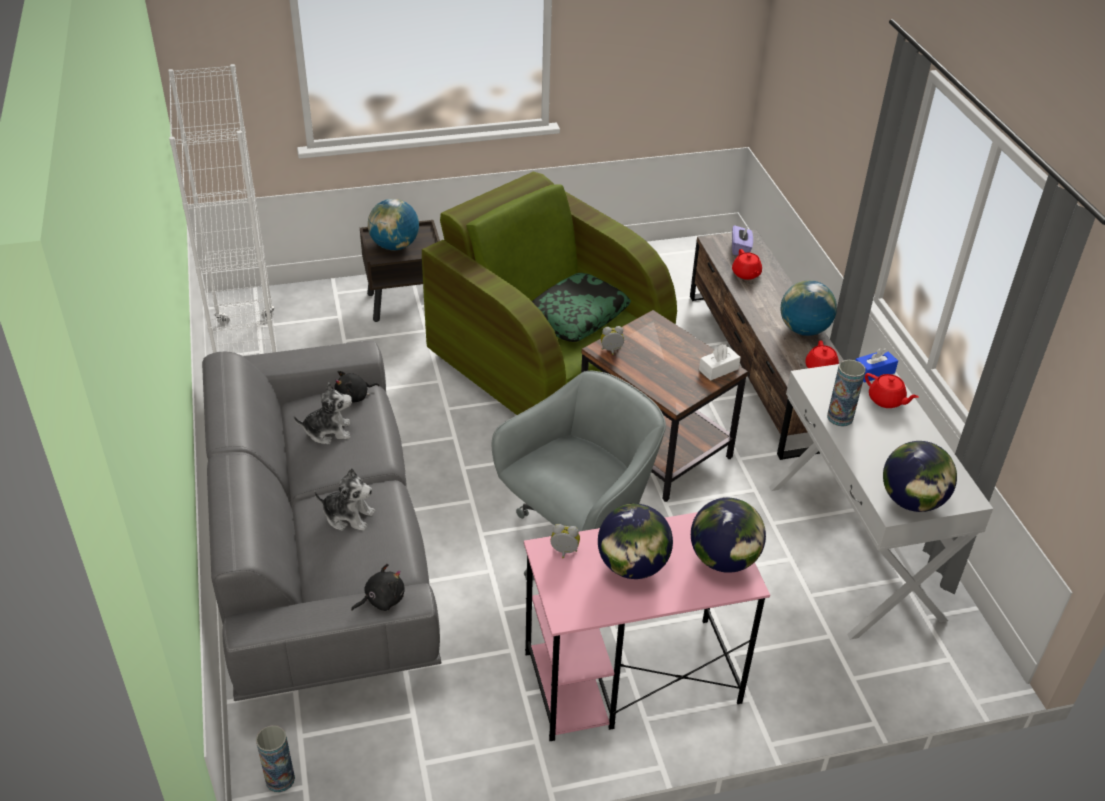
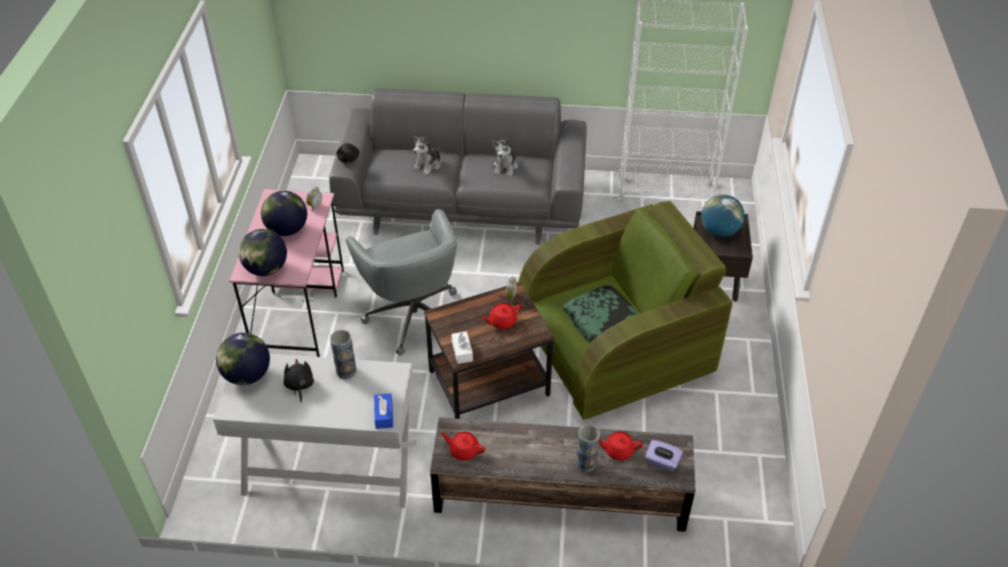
camera: 110 degrees right, 5 degrees up
(280, 779) = (322, 170): vase -> vase (586, 463)
(354, 396) = (535, 182): black plush toy -> black plush toy (299, 385)
(803, 330) = (520, 461): globe -> none
(886, 400) = (348, 408): red teapot -> red teapot (502, 321)

